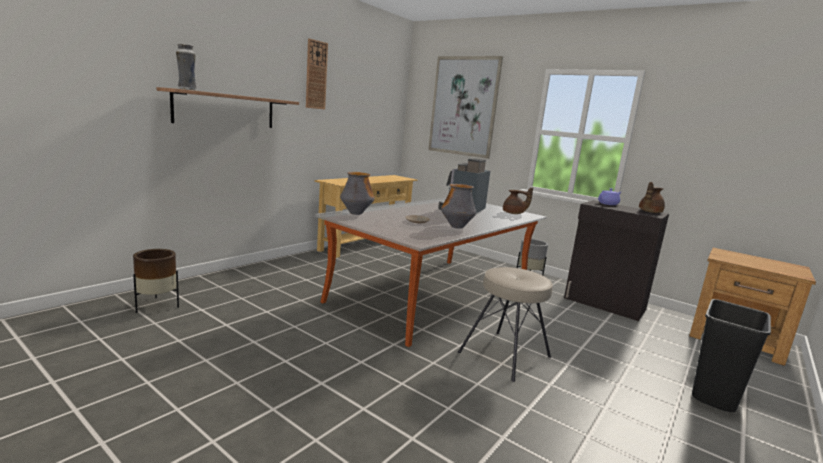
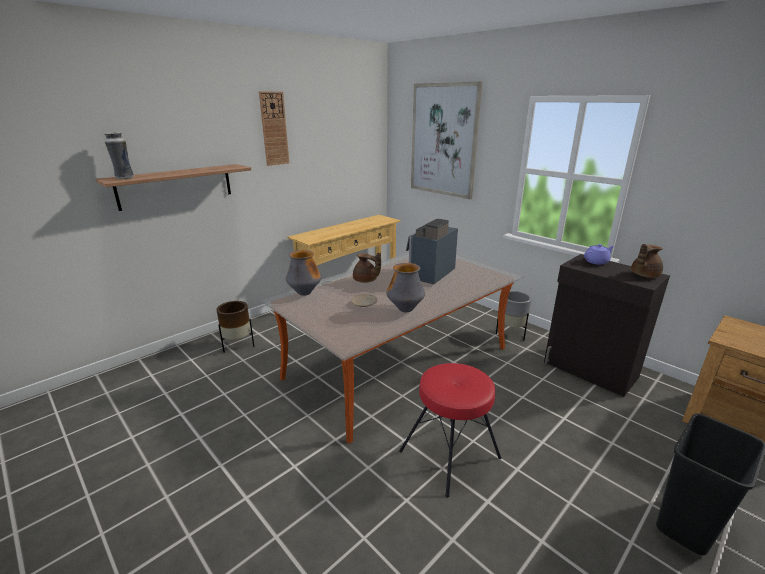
camera: 10 degrees right, 10 degrees up
(157, 305) = (127, 389): brown planter -> brown planter (238, 345)
(505, 355) = (450, 455): beige stool -> red stool
(514, 213) = (486, 273): brown teapot -> brown teapot (366, 280)

